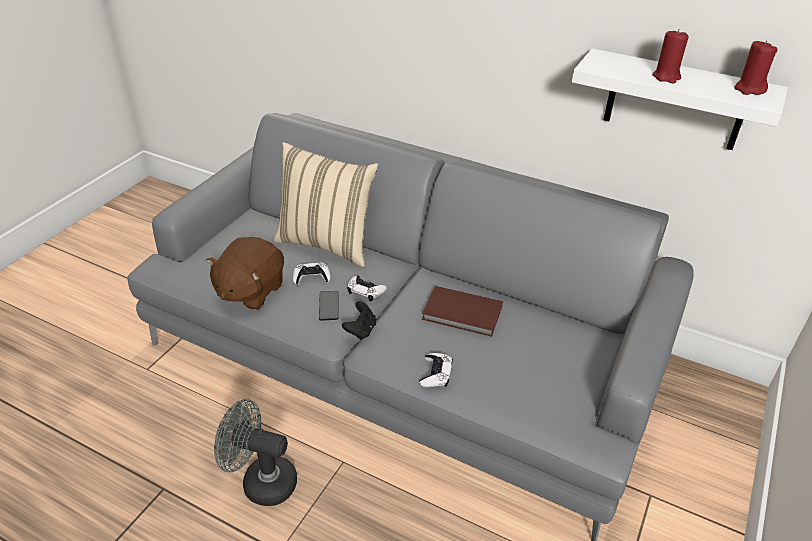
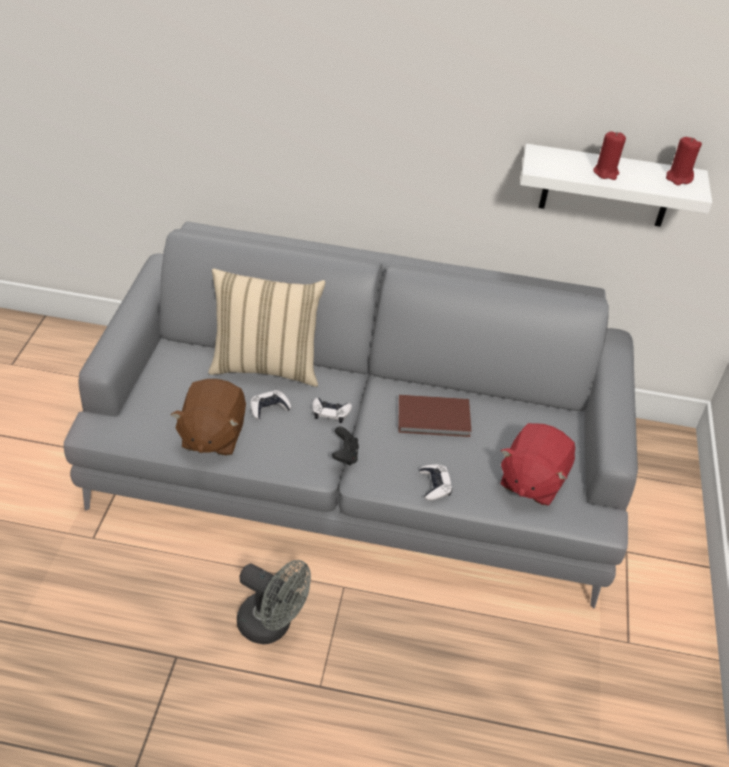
camera: 20 degrees left, 5 degrees up
(261, 481) = (272, 625): grey fan -> grey fan turned 150 degrees counterclockwise
(329, 306) = (301, 436): phone -> none
(539, 389) = (531, 480): none -> red plush toy

